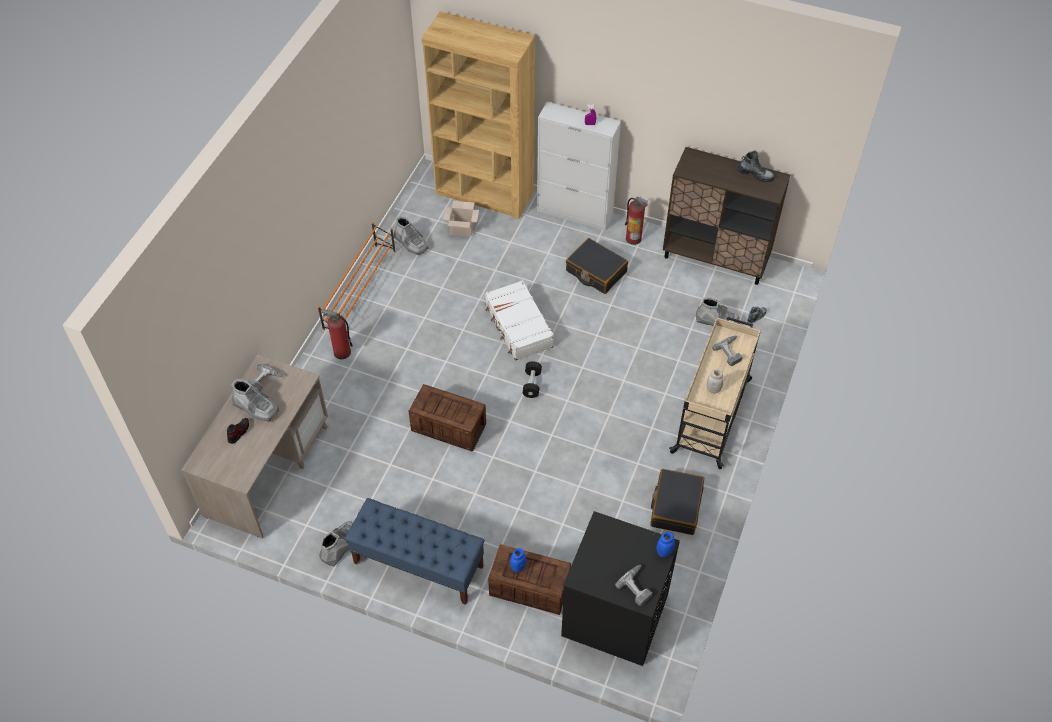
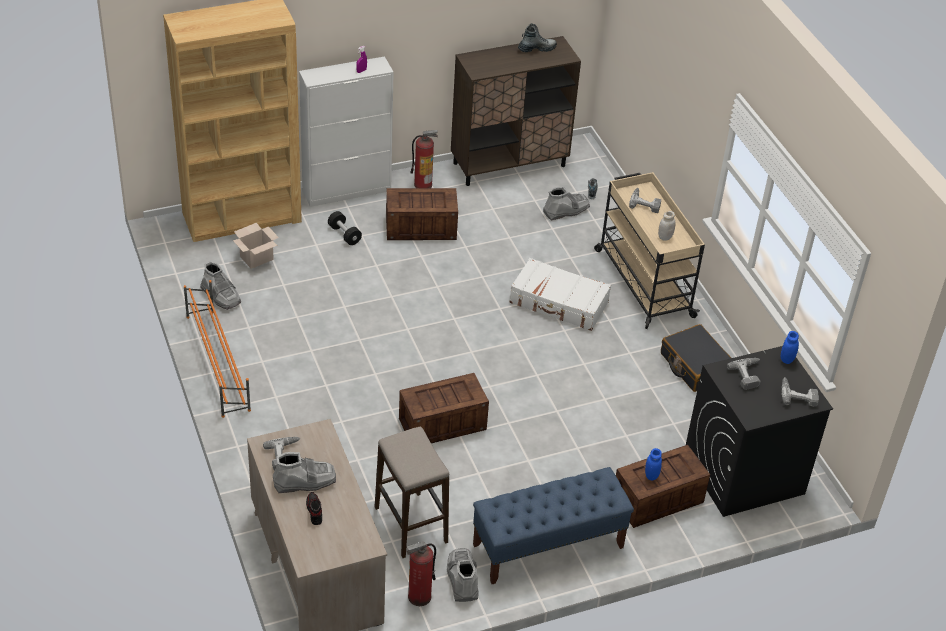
camera: 45 degrees left, 10 degrees down
(342, 352) = (266, 425): fire extinguisher -> fire extinguisher (419, 597)
(351, 484) = (411, 525): none -> stool
(411, 243) = (221, 296): grey boot -> grey boot turned 45 degrees clockwise
(518, 326) = (406, 308): white suitcase -> white suitcase (559, 303)
(532, 384) = (473, 346): black dumbbell -> black dumbbell (344, 234)
(596, 272) = (422, 228): black suitcase -> crate
(618, 543) = (749, 375): none -> power drill

